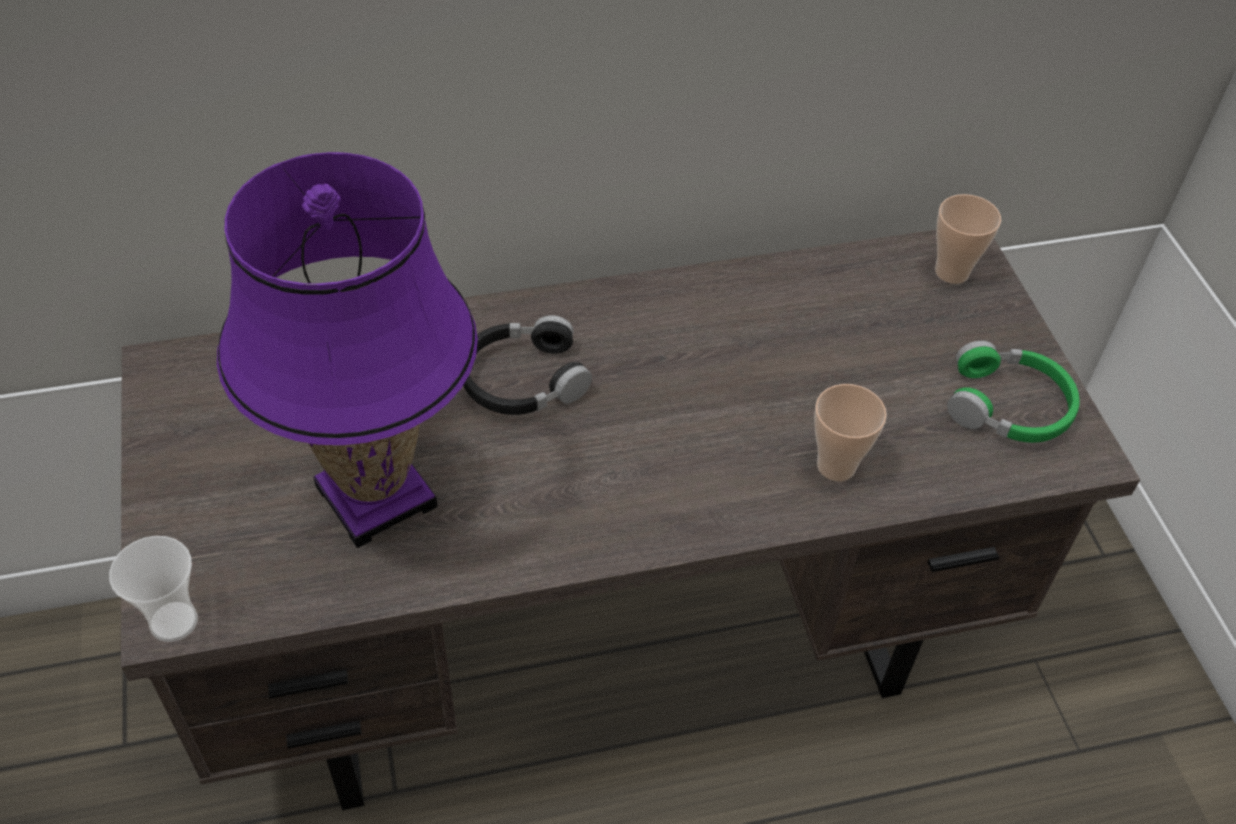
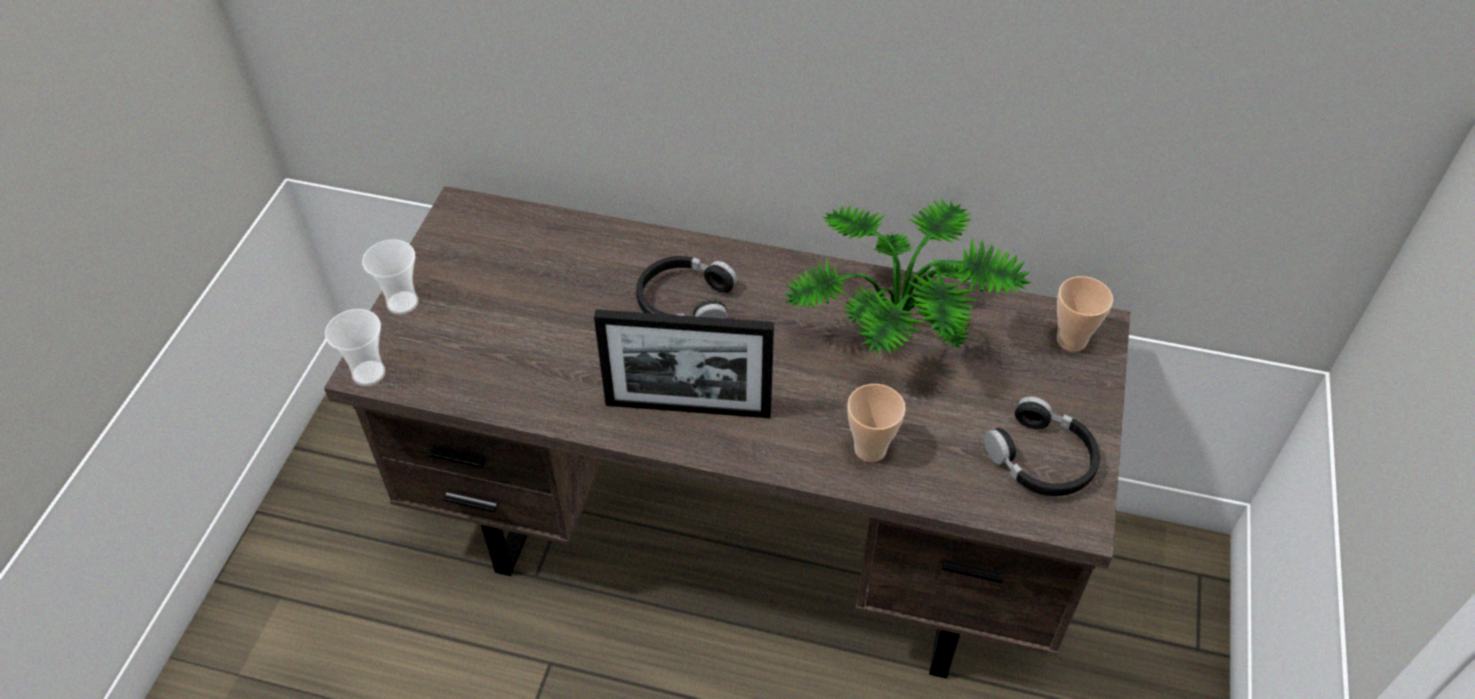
camera: 30 degrees right, 0 degrees up
(161, 513) = (402, 303): none -> cup
(375, 497) = (537, 344): purple table lamp -> none
(608, 501) = (688, 408): none -> picture frame
(779, 329) = (898, 334): none -> potted plant
(1009, 406) = (1041, 459): green headphones -> black headphones

